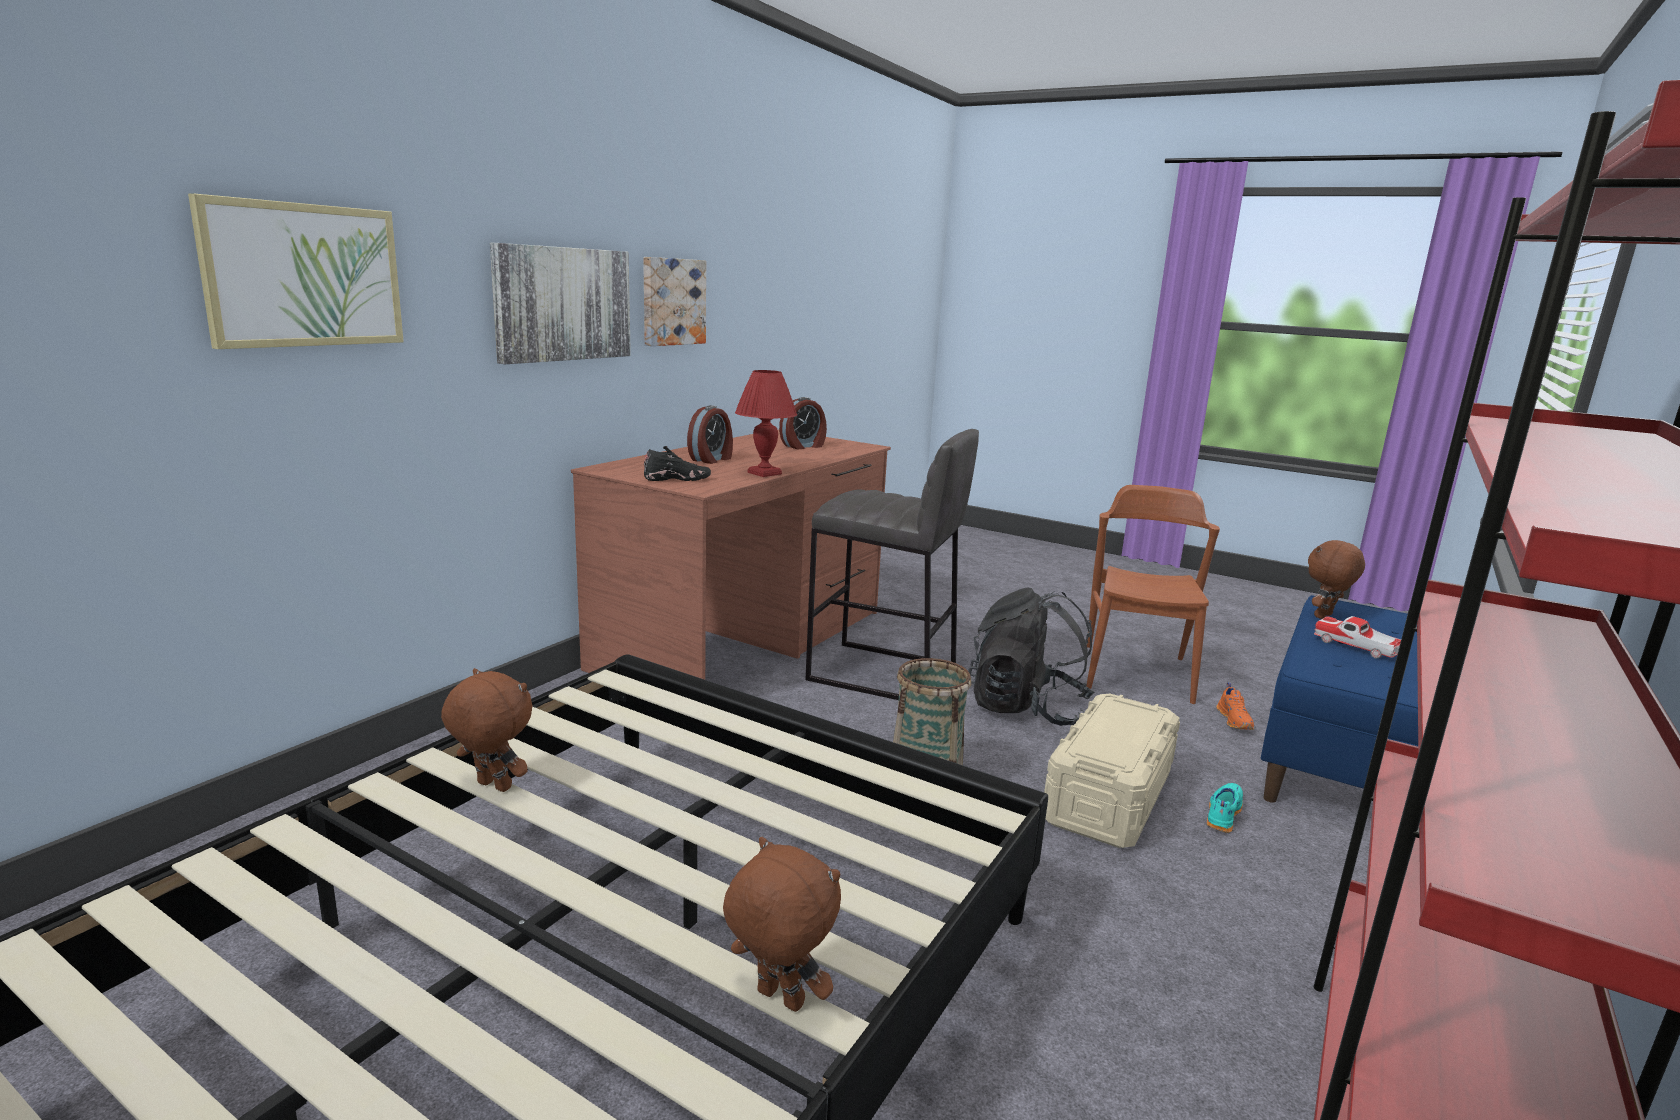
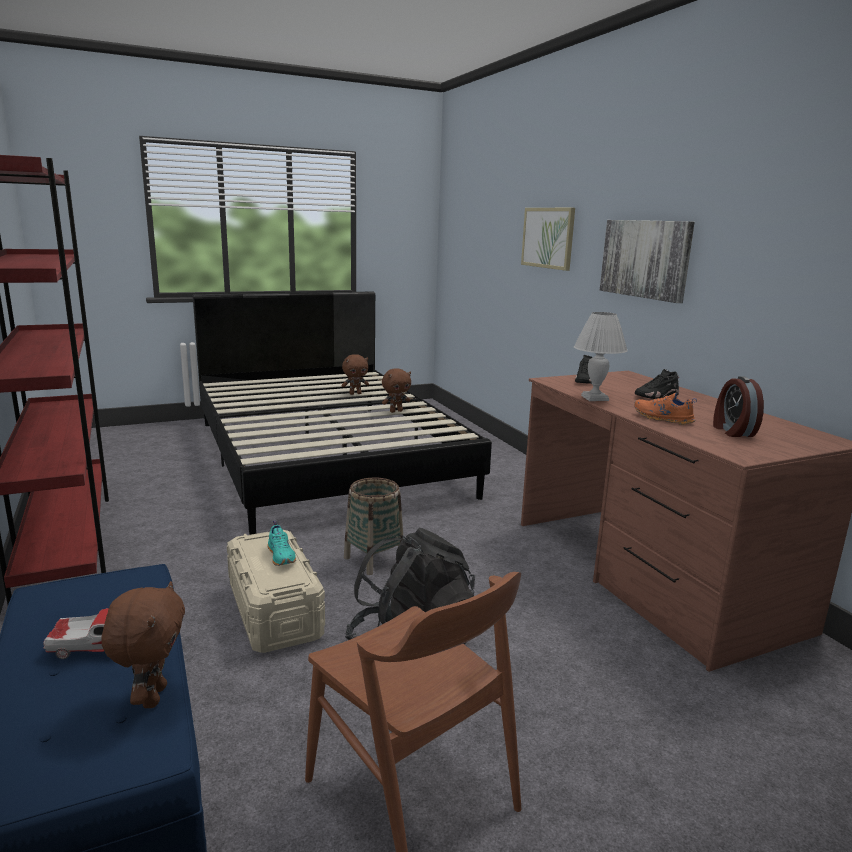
camera: 125 degrees right, 0 degrees up
(672, 301) = (736, 265): picture -> none
(712, 459) = (657, 396): alarm clock -> black shoe
(765, 473) = (595, 398): red table lamp -> white table lamp
(778, 1000) = (246, 417): brown plush toy -> brown plush toy (355, 393)
(883, 674) = (536, 607): grey stool -> none
(1222, 814) = (194, 644): turquoise shoe -> turquoise shoe (282, 556)
(1235, 721) = (245, 781): orange shoe -> orange shoe (662, 419)

